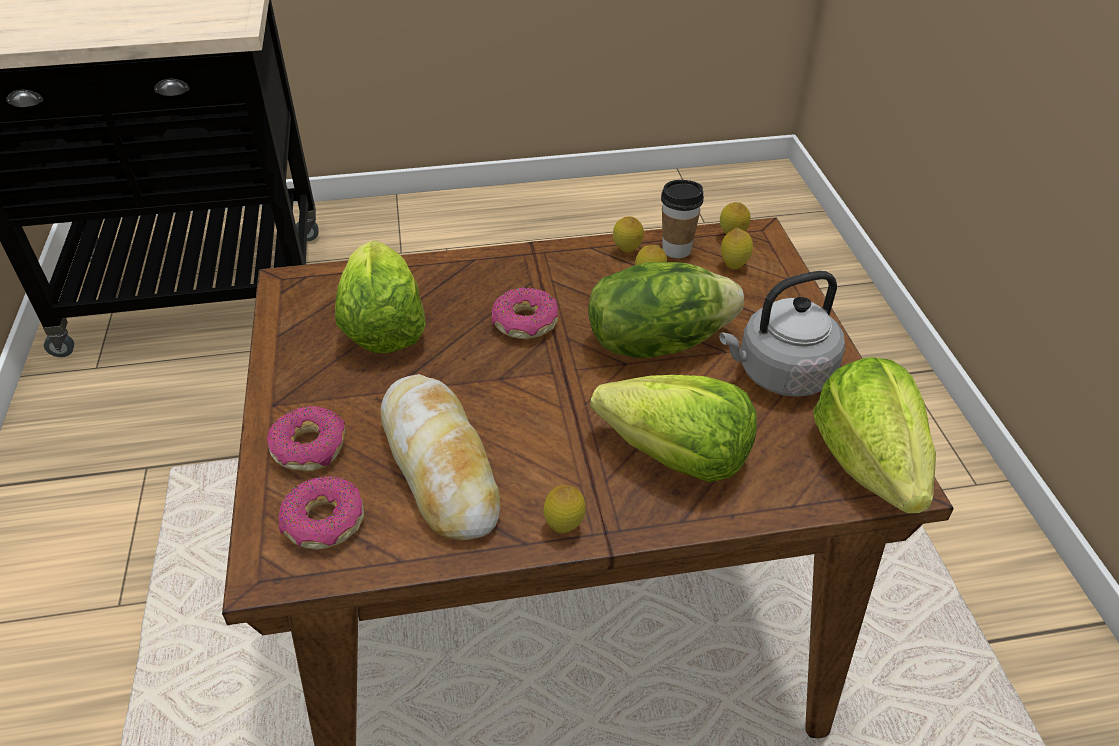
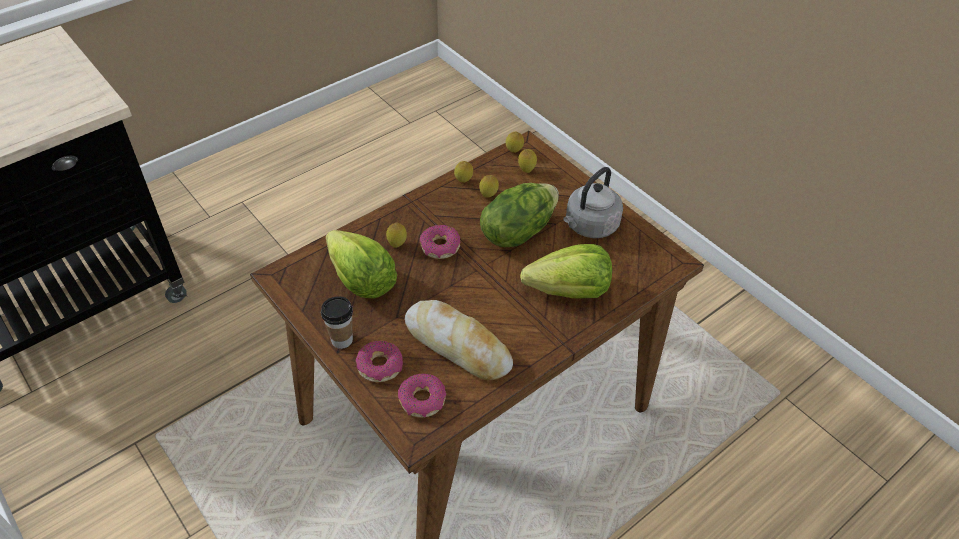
camera: 30 degrees left, 5 degrees up
(564, 527) = (542, 349): lemon -> lemon (397, 244)
(676, 250) = (490, 171): cup -> cup (342, 340)
(868, 463) = (657, 257): lettuce -> none

